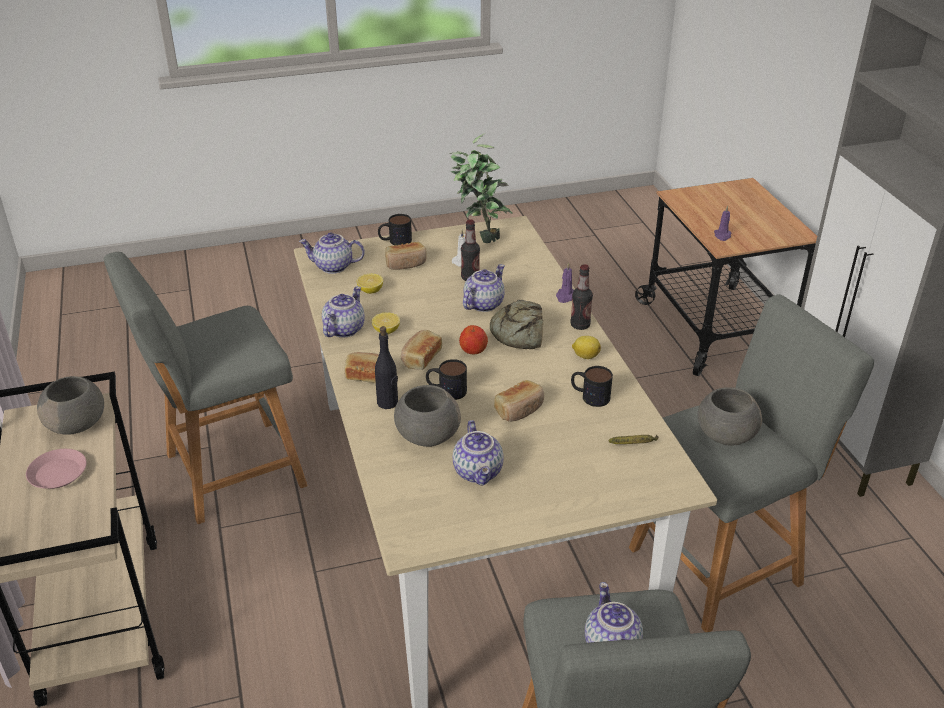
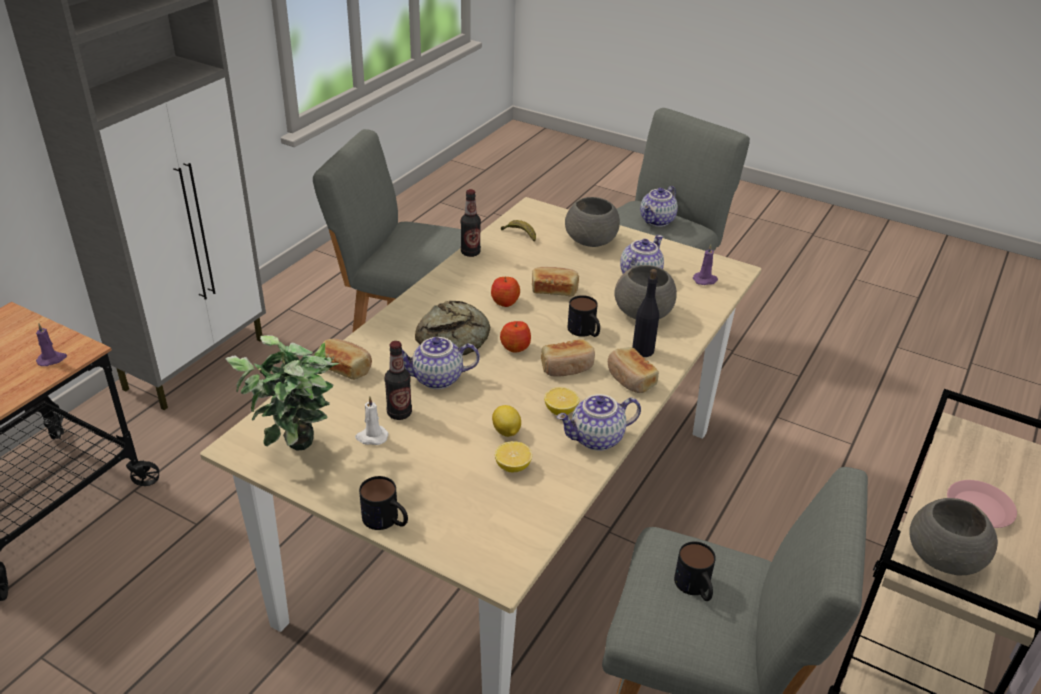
camera: 135 degrees left, 0 degrees up
(333, 267) = (507, 531): teapot -> none
(406, 264) = (427, 476): bread -> bread (345, 367)
(535, 376) = (505, 302): none -> apple
(565, 296) = (362, 340): purple candle -> purple candle (705, 280)
(580, 325) = (402, 312): bottle -> bottle (470, 252)
(585, 356) = (444, 292): lemon -> lemon (506, 432)
(589, 396) = (493, 270): mug -> mug (695, 588)
(725, 434) = (424, 245): grey bowl -> grey bowl (591, 241)

